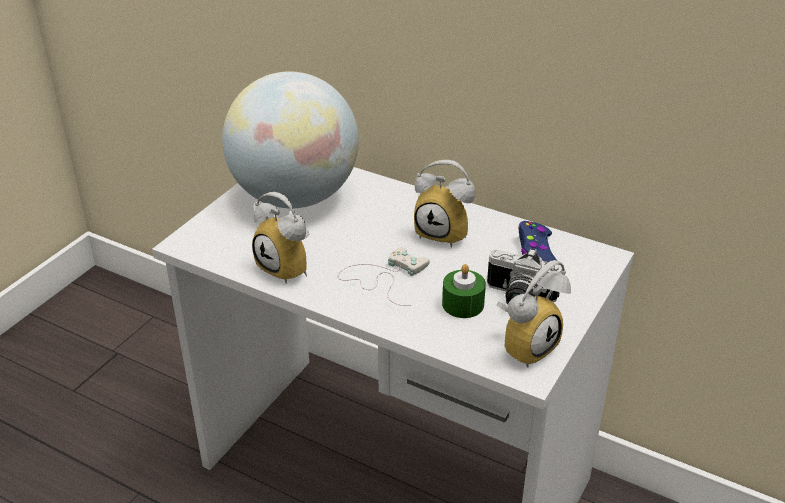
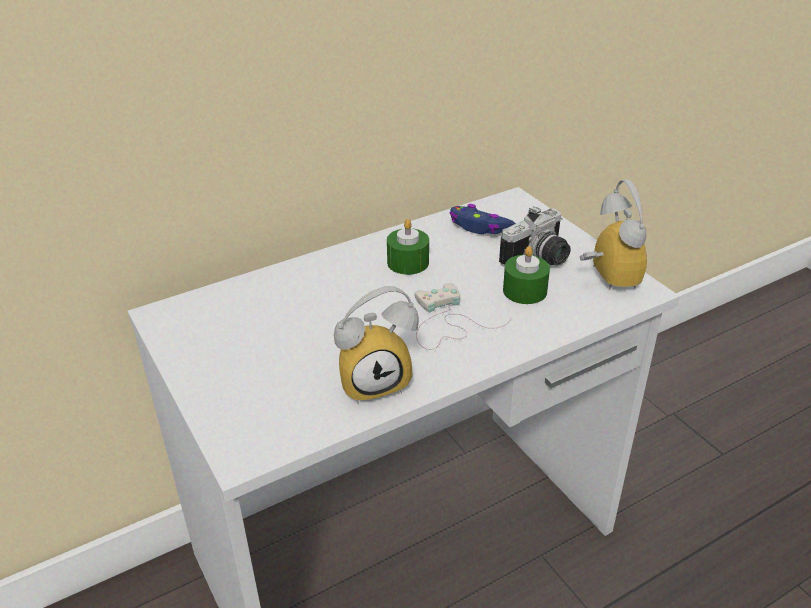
camera: 60 degrees left, 0 degrees up
(295, 197) = (243, 335): globe -> none
(446, 233) = (408, 262): alarm clock -> green candle

